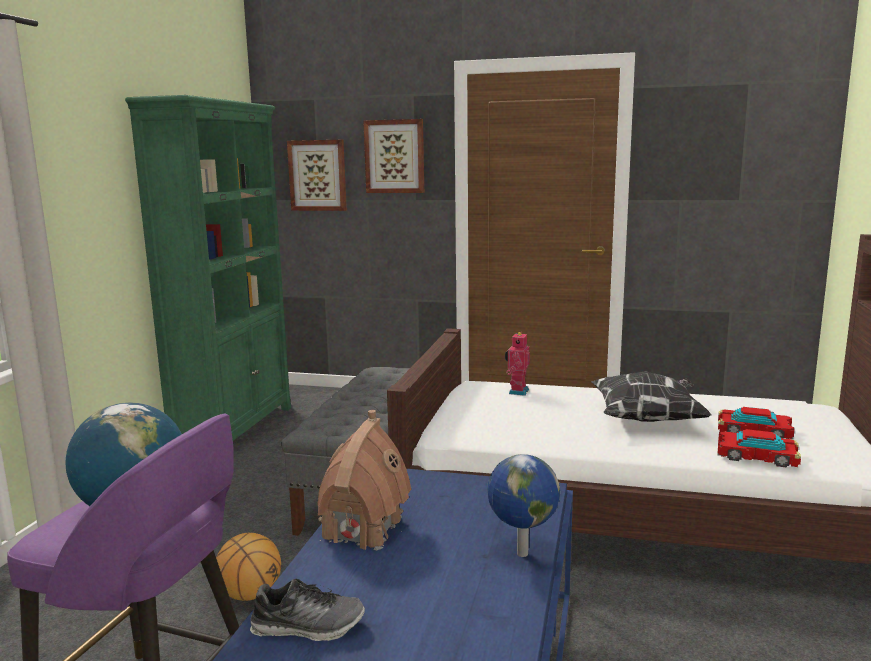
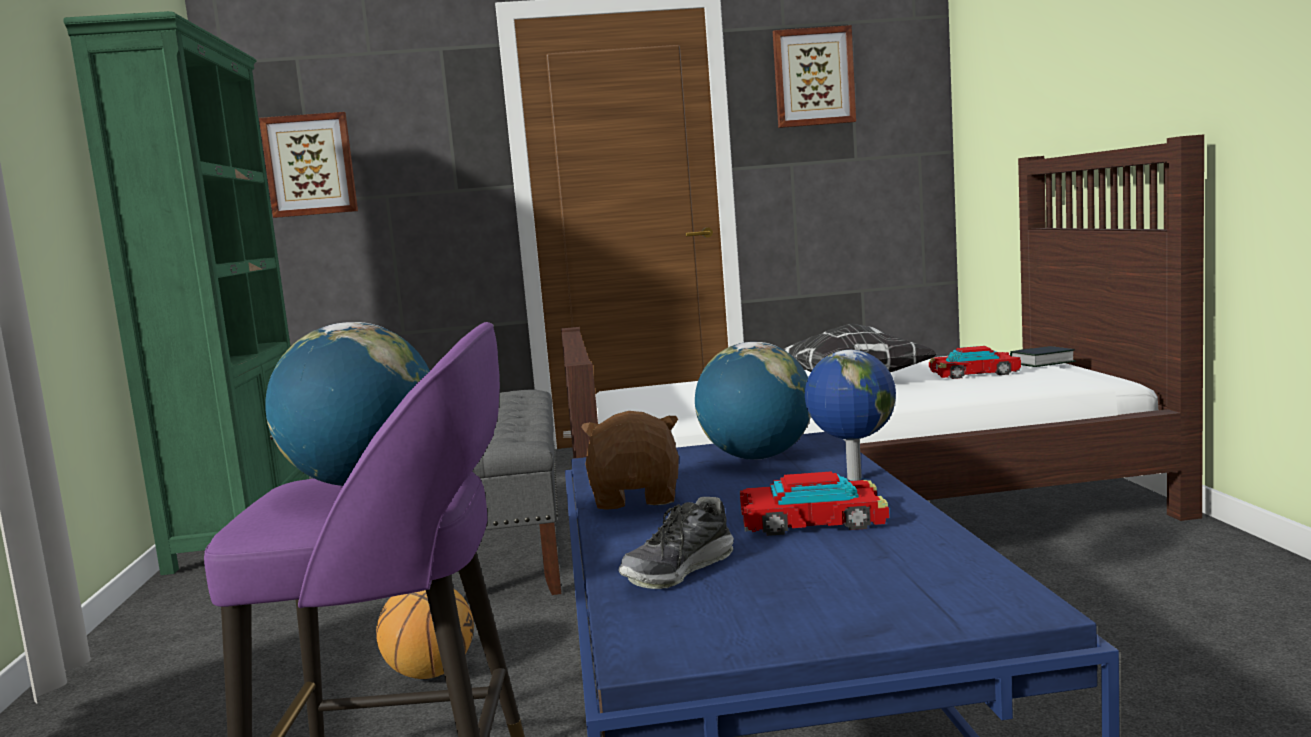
camera: 20 degrees left, 5 degrees down
(308, 627) = (679, 569): shoe -> shoe turned 150 degrees clockwise
(362, 528) = (637, 498): toy house -> brown plush toy
(395, 156) = (423, 131): picture -> picture (813, 77)
(482, 503) = (757, 457): none -> globe
(517, 391) = (677, 387): toy robot -> none
(757, 456) = (999, 386): toy car -> toy car (812, 520)
(826, 430) = (1042, 363): none -> book

